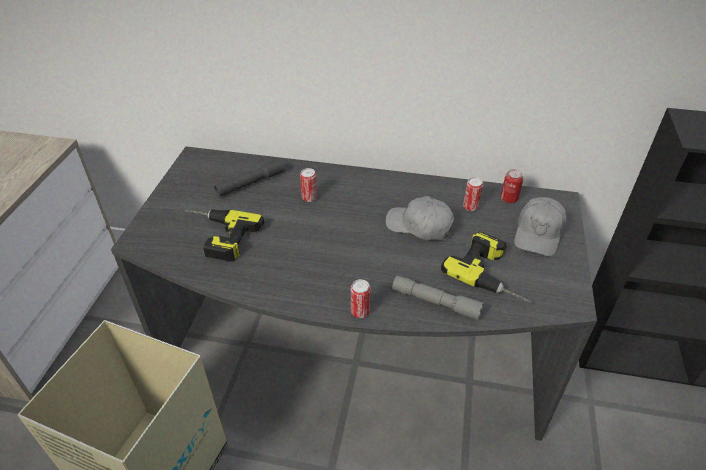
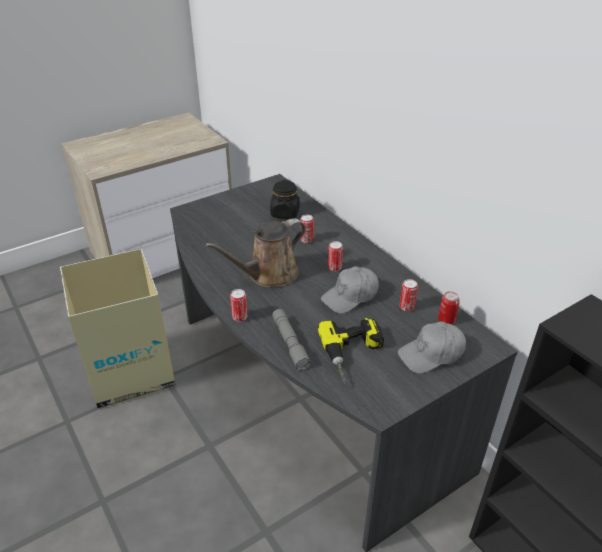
camera: 45 degrees right, 5 degrees down
(215, 236) = (225, 231): power drill -> none
(251, 183) = (285, 213): grey flashlight -> black jar
(325, 253) = (268, 275): none -> brown watering can
(370, 209) = (334, 268): none -> can
(419, 226) = (350, 296): grey cap -> grey cap turned 105 degrees counterclockwise

